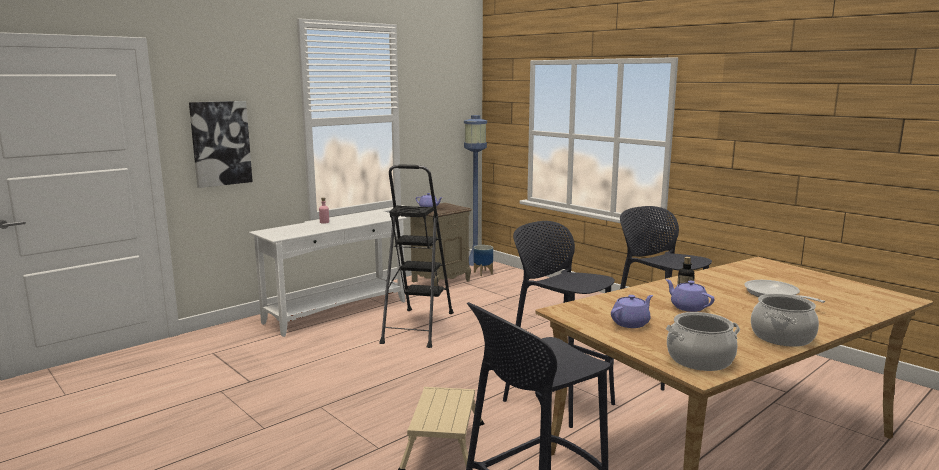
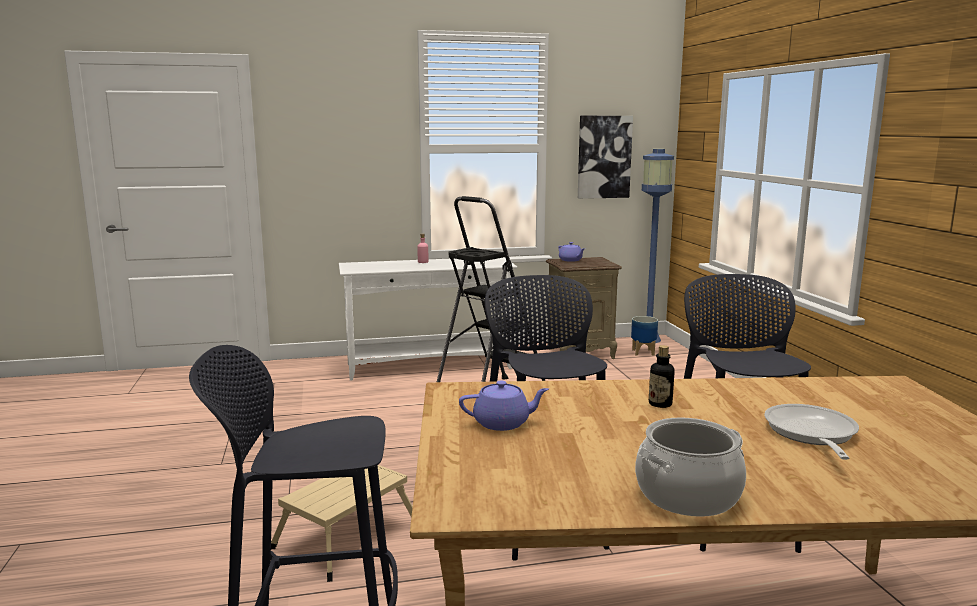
camera: 30 degrees right, 0 degrees up
(220, 143) = (322, 166): picture -> picture (604, 157)
(688, 307) = (628, 421): purple teapot -> none
(699, 359) = (491, 491): cooking pot -> none

